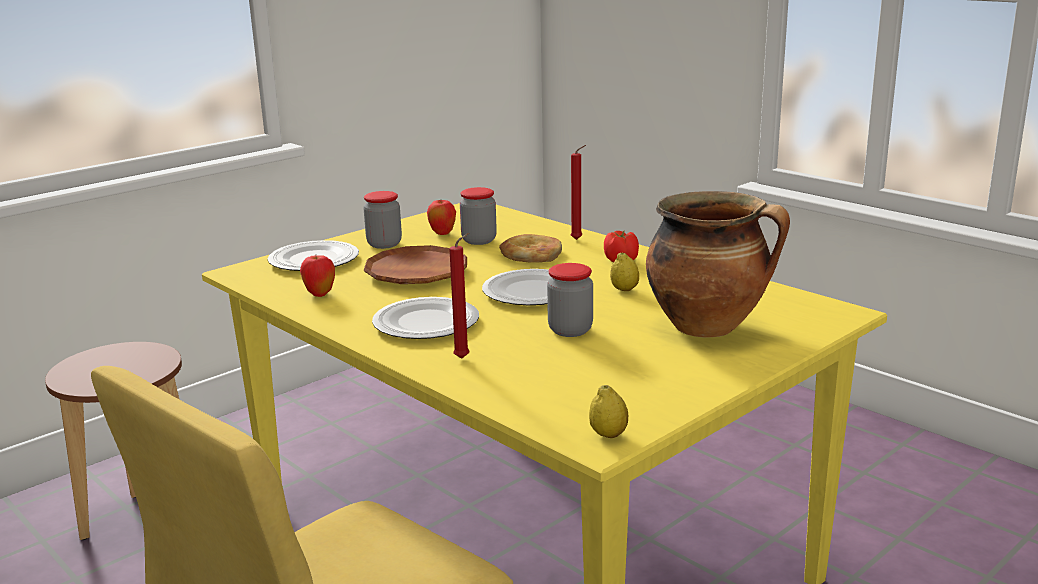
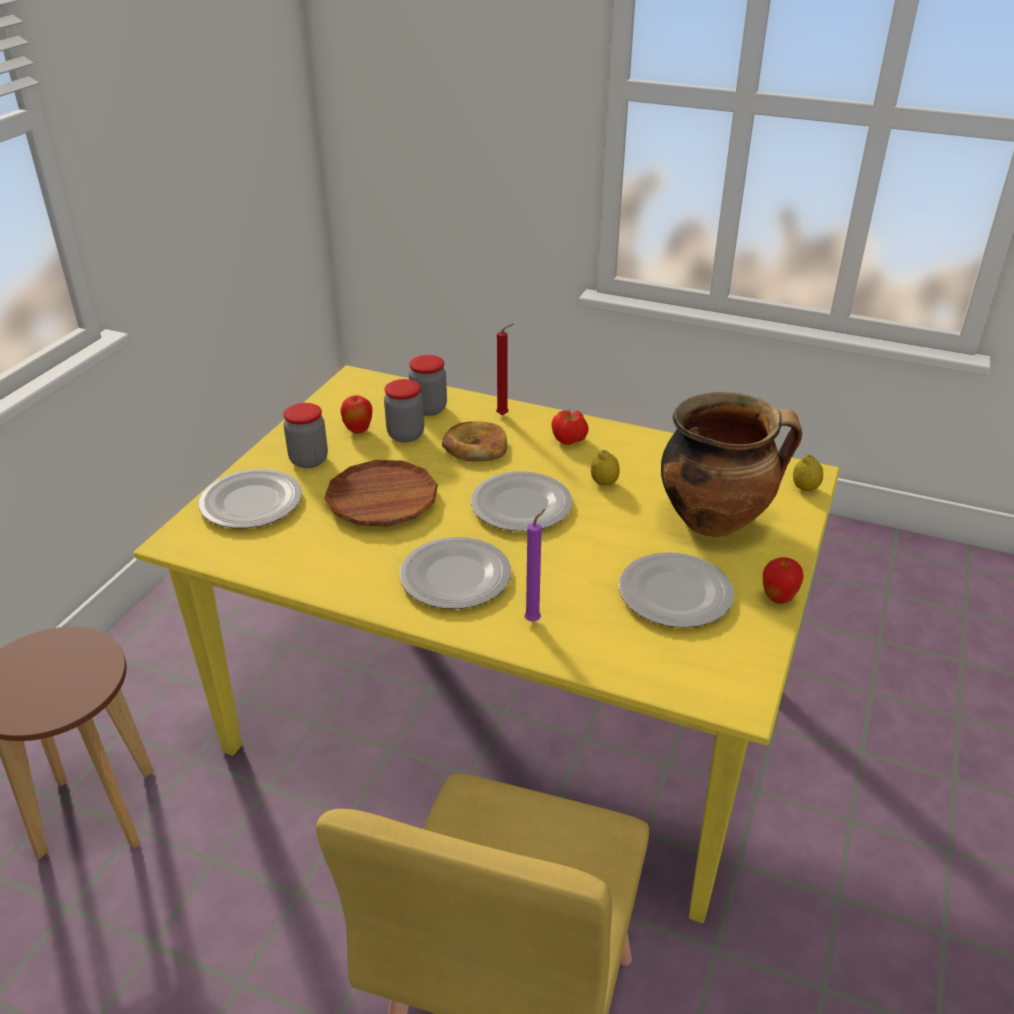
camera: 25 degrees left, 15 degrees up
(320, 294) = (306, 557): apple -> apple (778, 599)
(464, 358) = (534, 620): red candle -> purple candle
(570, 330) = (600, 554): jar -> jar (429, 409)
(608, 434) = (740, 689): lemon -> lemon (805, 488)
(612, 365) = (673, 594): none -> plate

